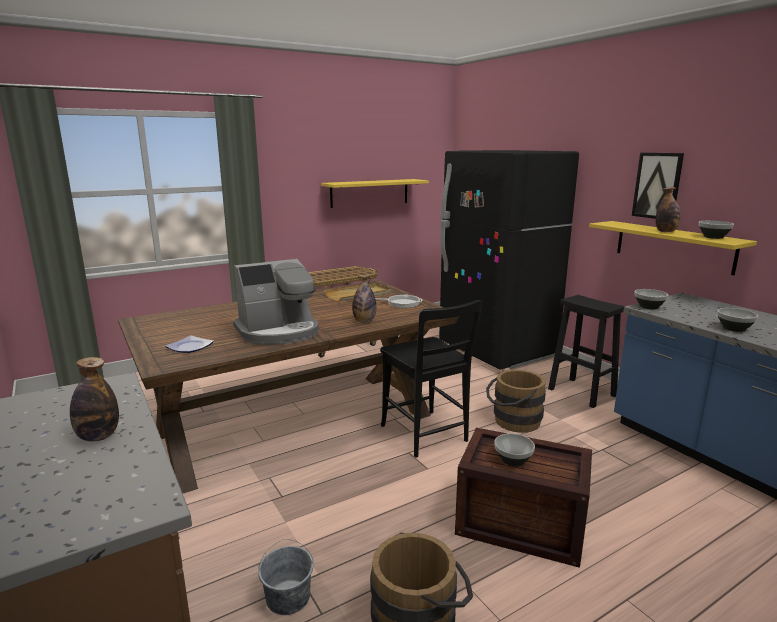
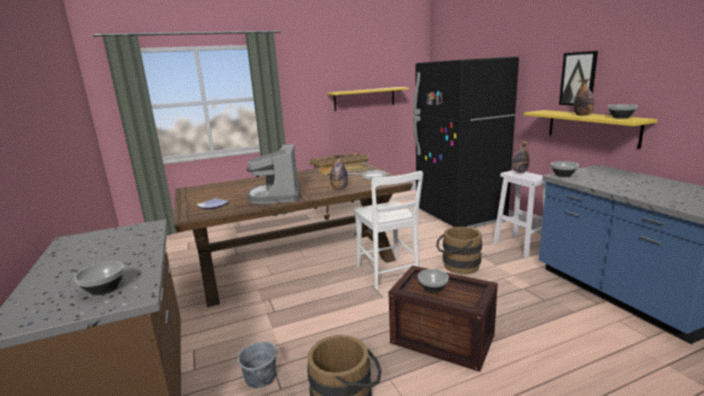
camera: 10 degrees right, 0 degrees up
(98, 436) = (124, 256): bottle -> bottle (519, 172)
(279, 332) = (276, 196): coffee machine -> coffee machine turned 105 degrees clockwise
(426, 435) = (388, 274): black chair -> white chair
(583, 393) = (521, 246): black stool -> white stool
(734, 329) = (628, 190): bowl -> bowl (104, 289)

